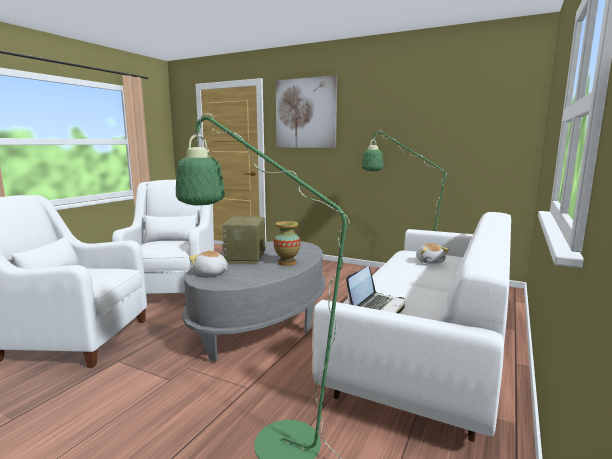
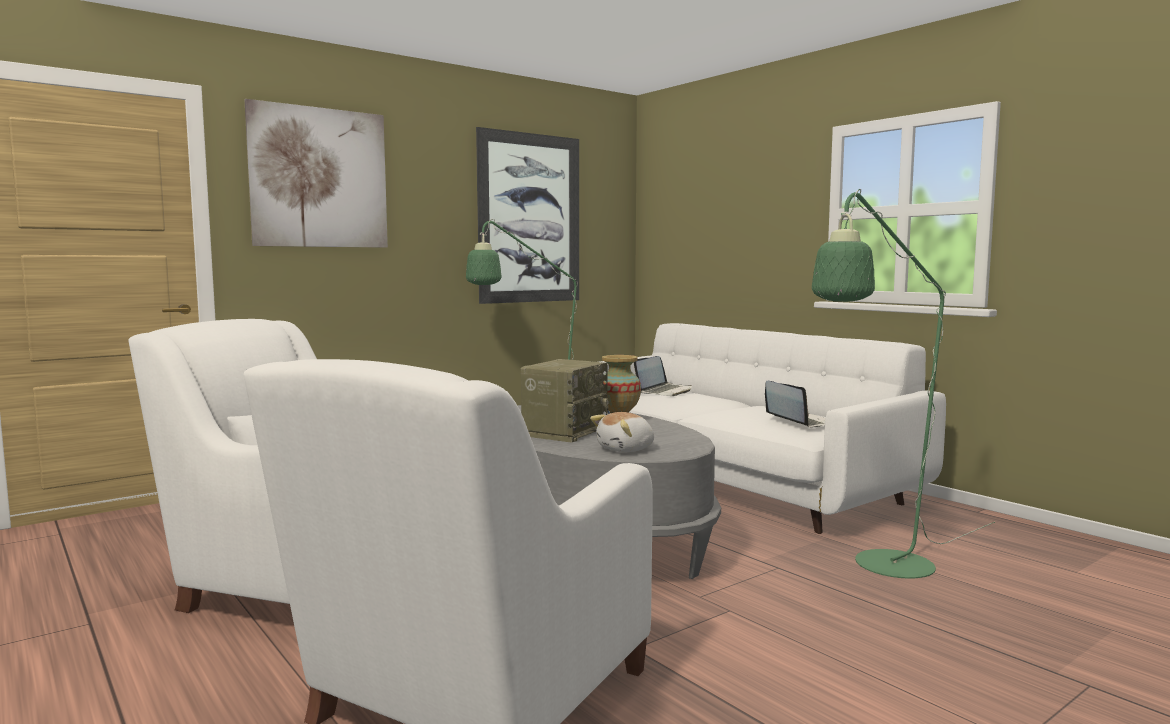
camera: 65 degrees left, 5 degrees down
(245, 258) = (565, 432): radio -> radio turned 90 degrees counterclockwise
(430, 261) = (664, 391): plush toy -> laptop
(432, 127) = (530, 218): none -> picture

